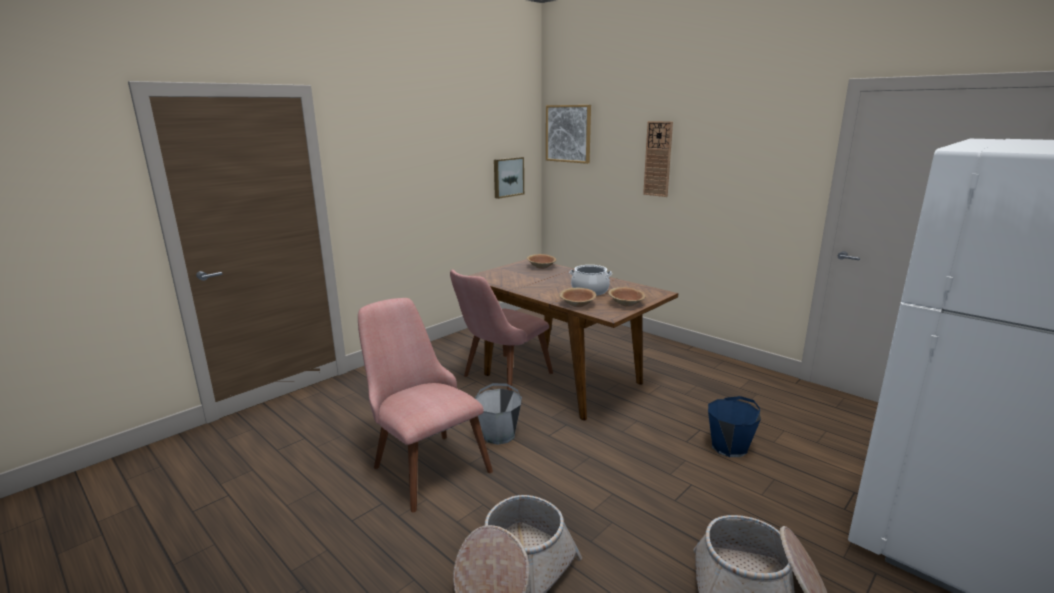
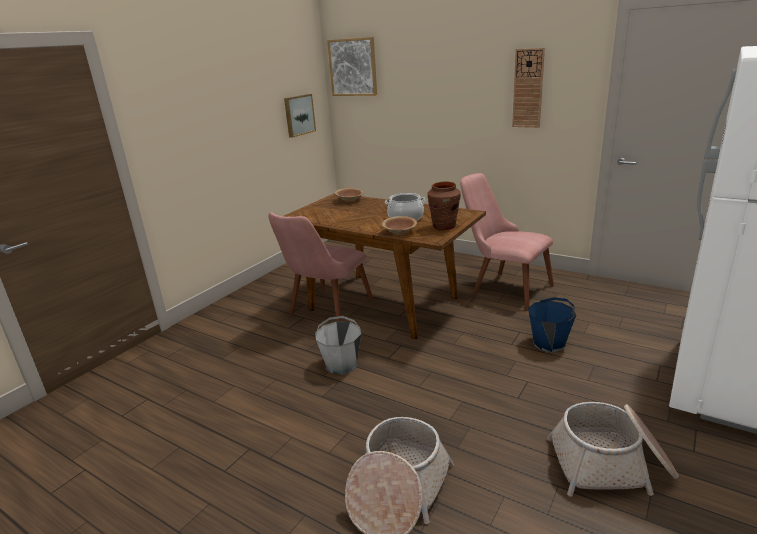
camera: 10 degrees left, 5 degrees up
(423, 463) = (277, 403): pink chair -> pink chair (502, 288)
(626, 304) = (444, 226): brown bowl -> brown vase
(658, 159) = (445, 86): wall clock -> wall clock (528, 88)

